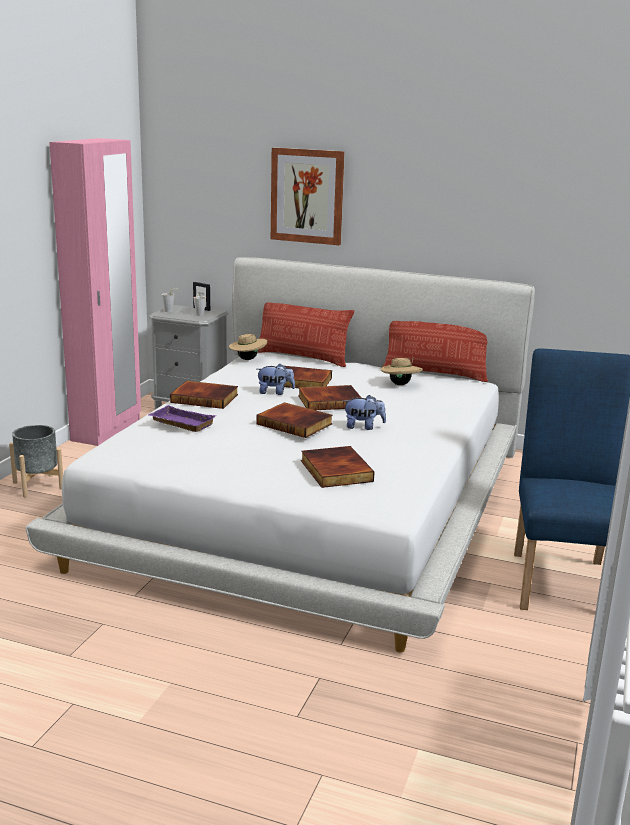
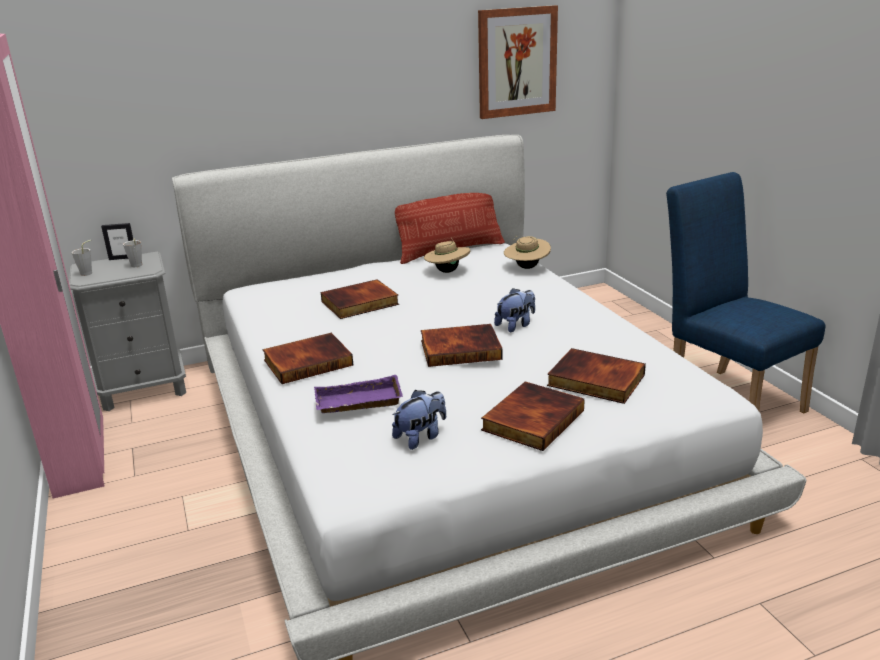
camera: 40 degrees left, 5 degrees up
(38, 486) = (111, 580): grey planter -> none
(247, 359) = (251, 300): beige hat -> beige hat (526, 267)
(275, 392) = (359, 325): plush toy -> plush toy (421, 437)
(302, 357) = (301, 278): pillow -> none
(307, 196) = (242, 81): picture -> picture (517, 62)
(329, 401) = (432, 312): book -> book (531, 419)

